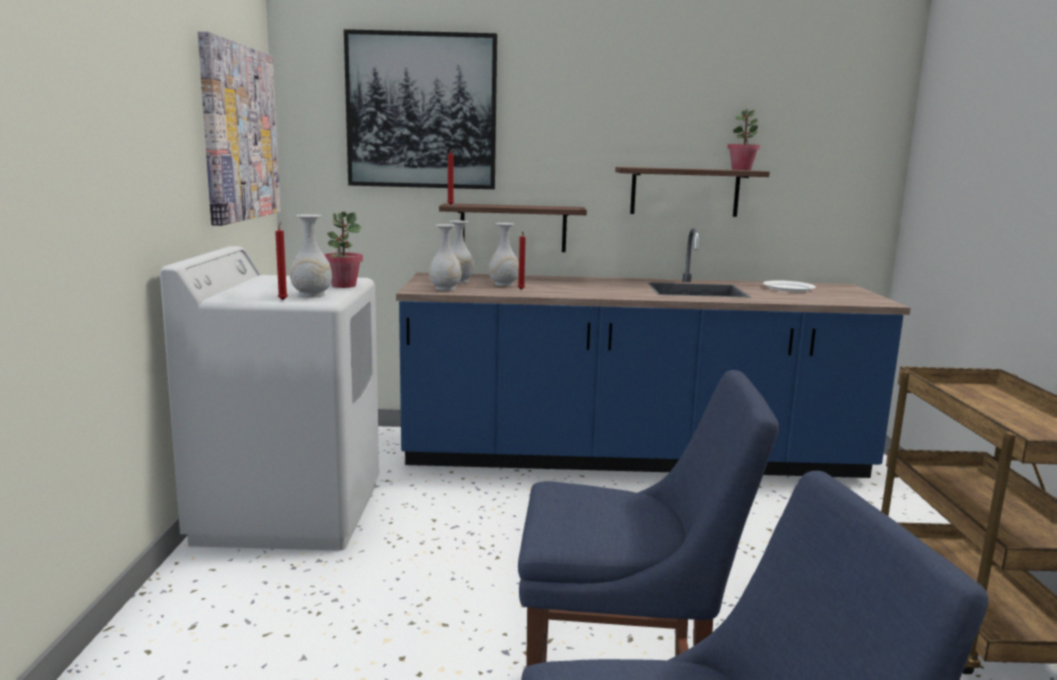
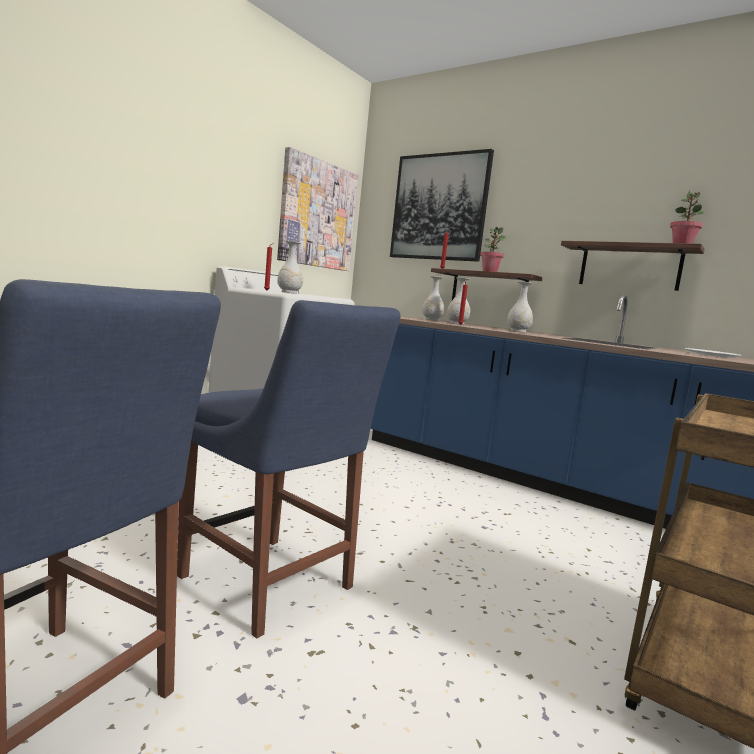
camera: 35 degrees right, 5 degrees down
(343, 285) = (322, 296): potted plant -> potted plant (489, 272)
(445, 289) = (410, 318): white vase -> white vase (518, 331)

